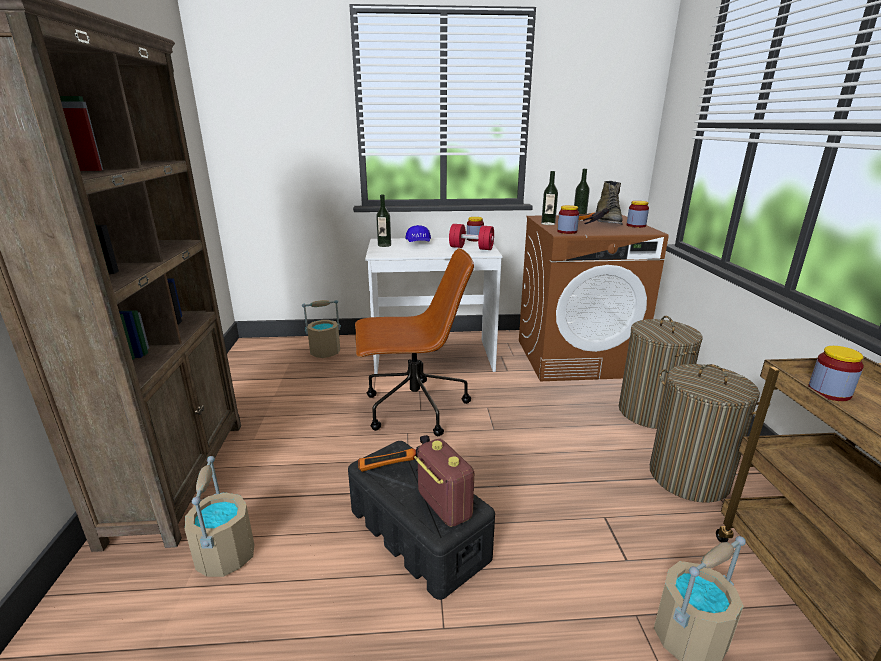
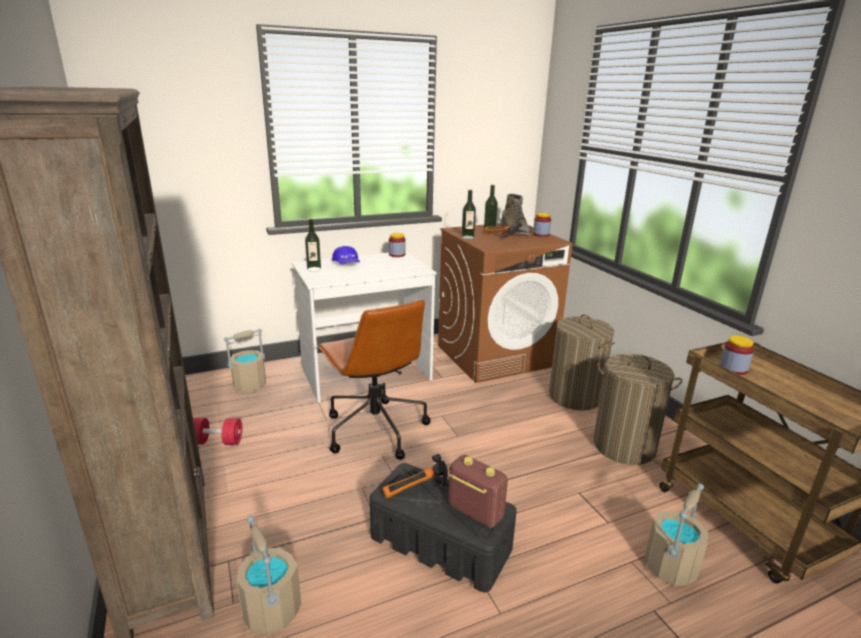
camera: 20 degrees left, 0 degrees up
(413, 408) = (374, 429): brown office chair -> brown office chair turned 90 degrees clockwise
(471, 248) = (402, 265): red dumbbell -> red dumbbell (217, 442)
(567, 232) = (491, 246): jar -> none

